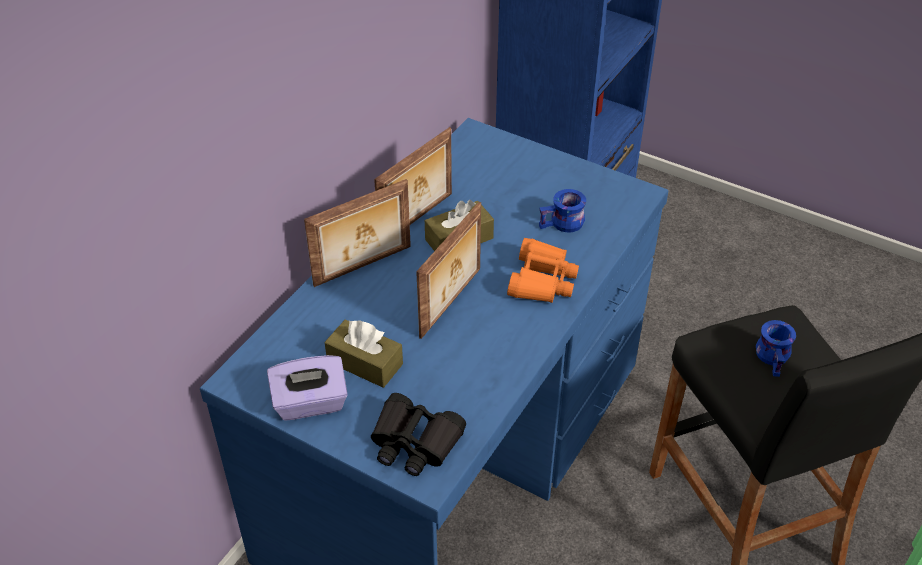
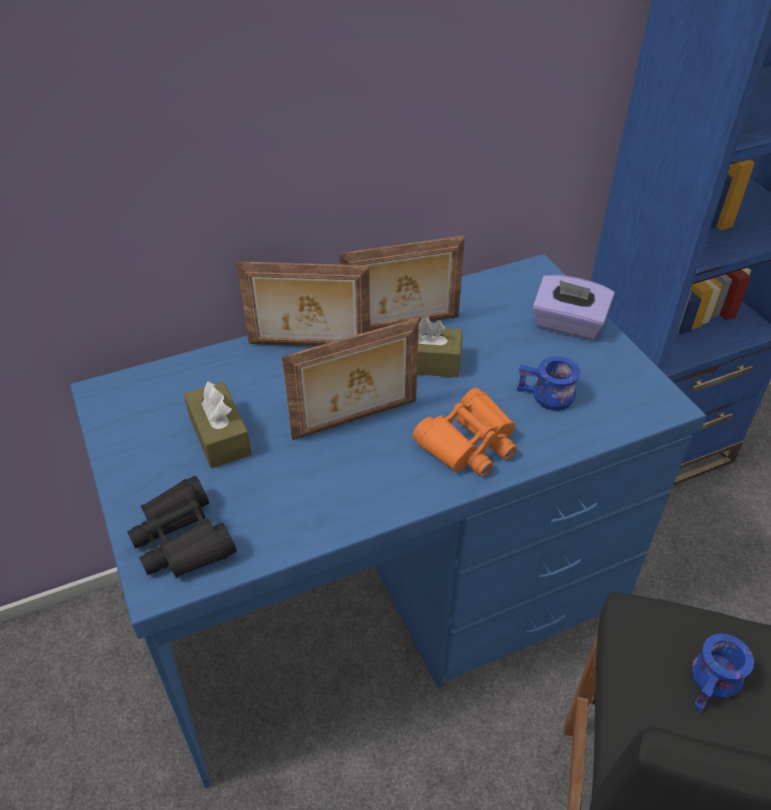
camera: 35 degrees right, 0 degrees up
(310, 403) = (136, 447): purple tissue box -> purple tissue box (568, 325)

